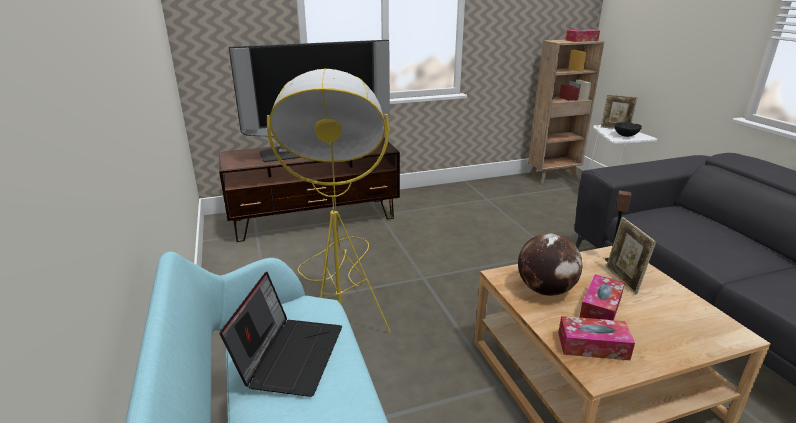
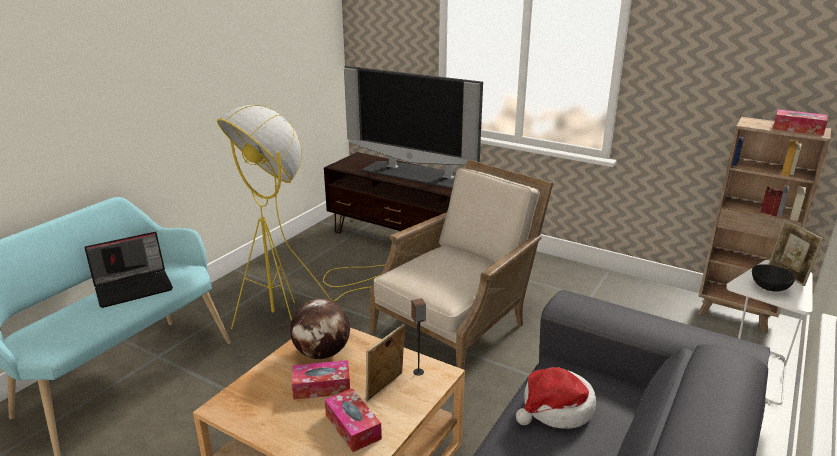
camera: 50 degrees right, 0 degrees up
(459, 251) = (458, 323): none -> beige armchair
(592, 346) = (257, 396): tissue box -> tissue box (353, 426)
(688, 234) = (556, 408): none -> hat

